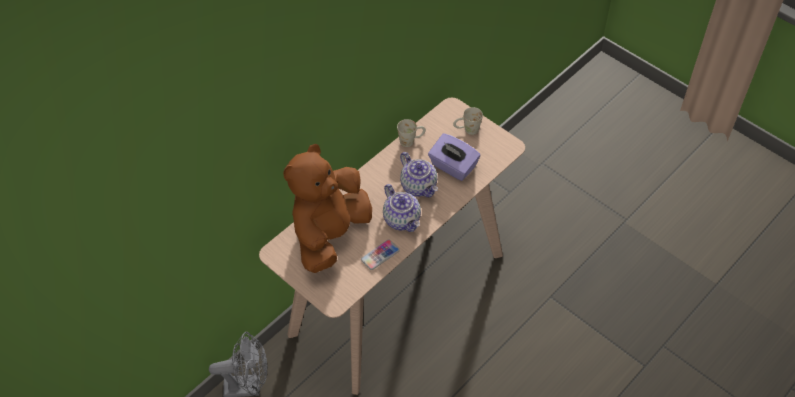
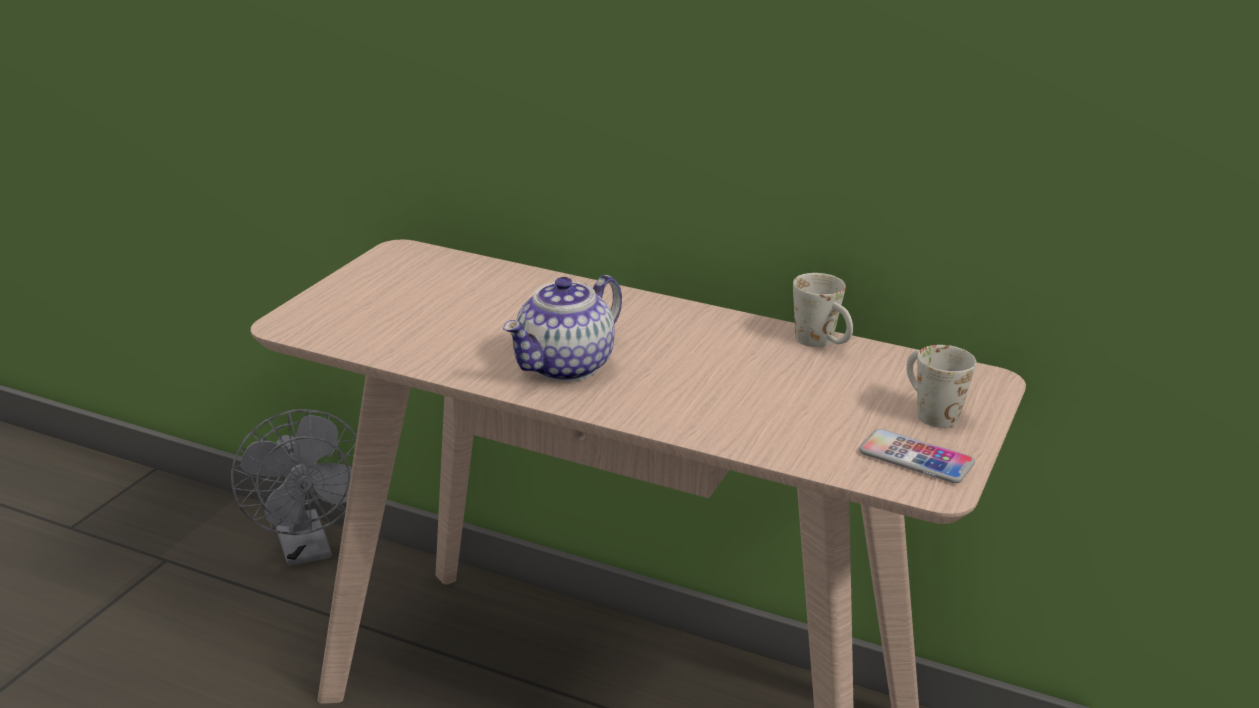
camera: 70 degrees right, 25 degrees down
(329, 235) = (475, 294): brown plush toy -> none
(380, 255) = (443, 355): phone -> phone (916, 458)
(419, 186) = (684, 373): teapot -> none
(453, 167) = (783, 408): purple tissue box -> none

